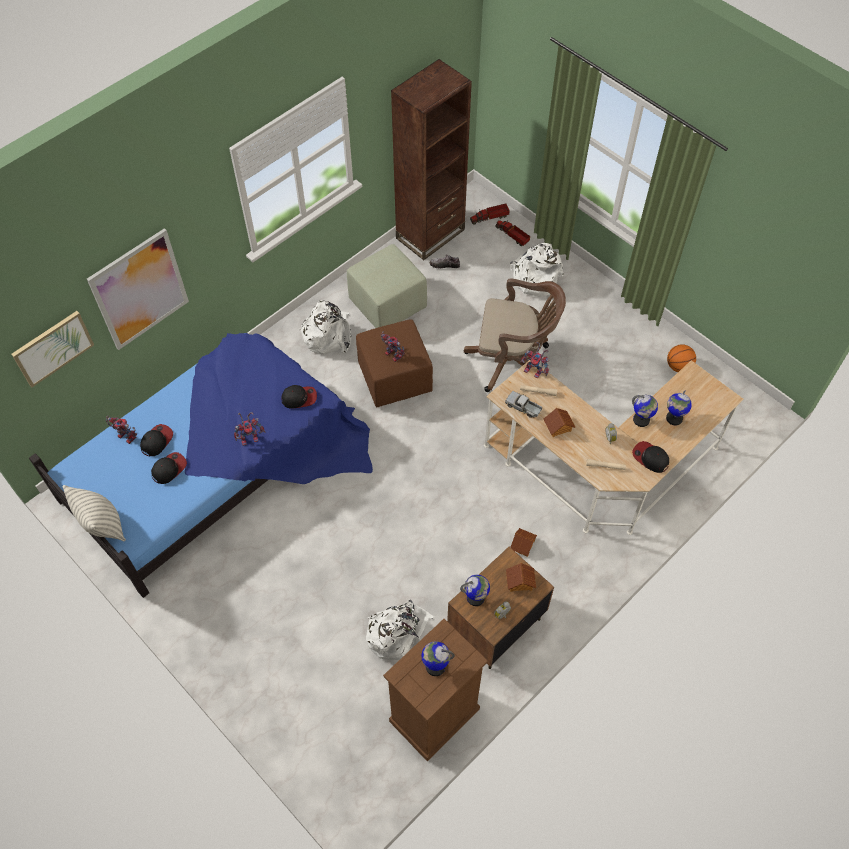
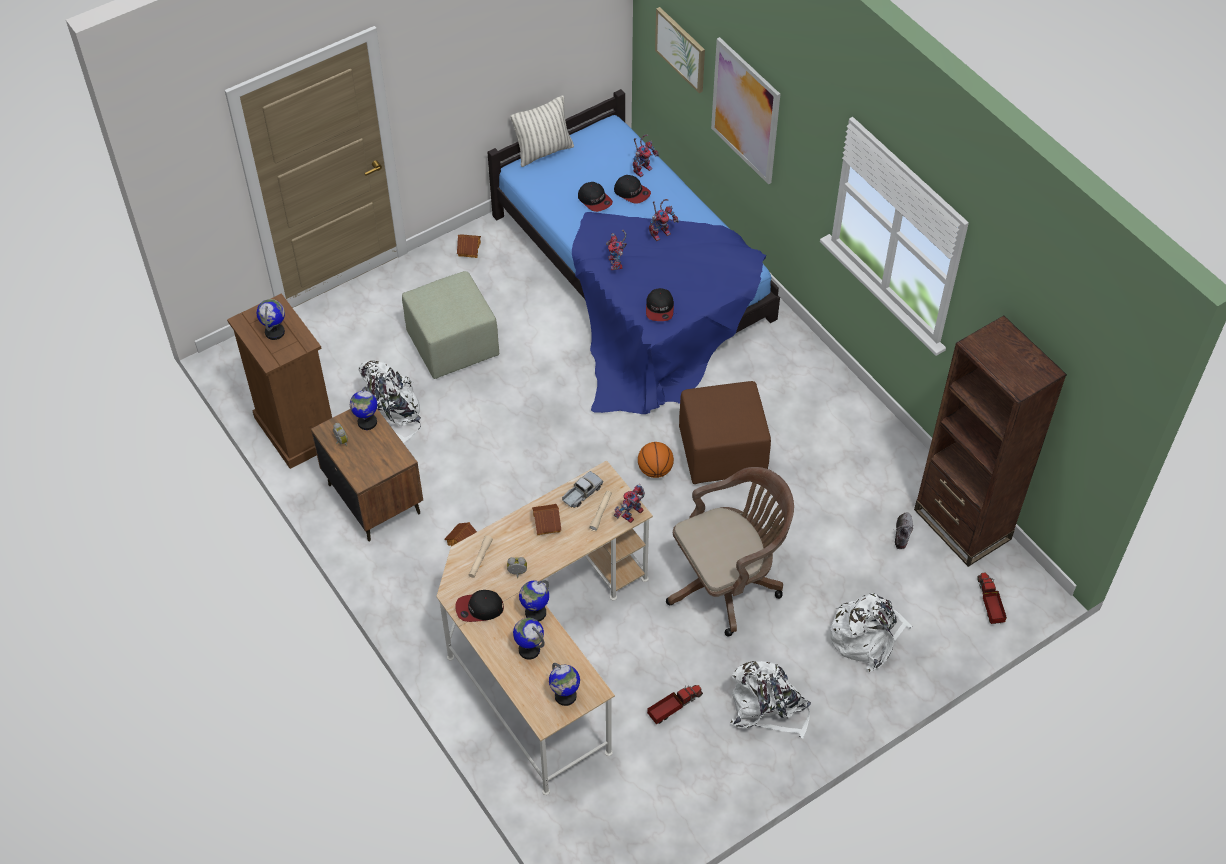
camera: 100 degrees right, 5 degrees down
(328, 335) = (799, 392): white backpack -> white backpack (767, 706)
(388, 303) = (842, 460): green ottoman -> green ottoman (454, 345)
(391, 355) = (714, 407): toy robot -> toy robot (661, 232)
(512, 236) = (951, 624): toy truck -> toy truck (674, 707)
(512, 361) = (728, 582): brown office chair -> brown office chair turned 135 degrees counterclockwise
(520, 582) = (372, 464): toy house -> toy house (469, 249)
(650, 458) = (479, 608): cap -> cap turned 150 degrees counterclockwise
(678, 366) = (686, 783): basketball -> basketball (655, 470)
(703, 389) = (565, 696): none -> globe

